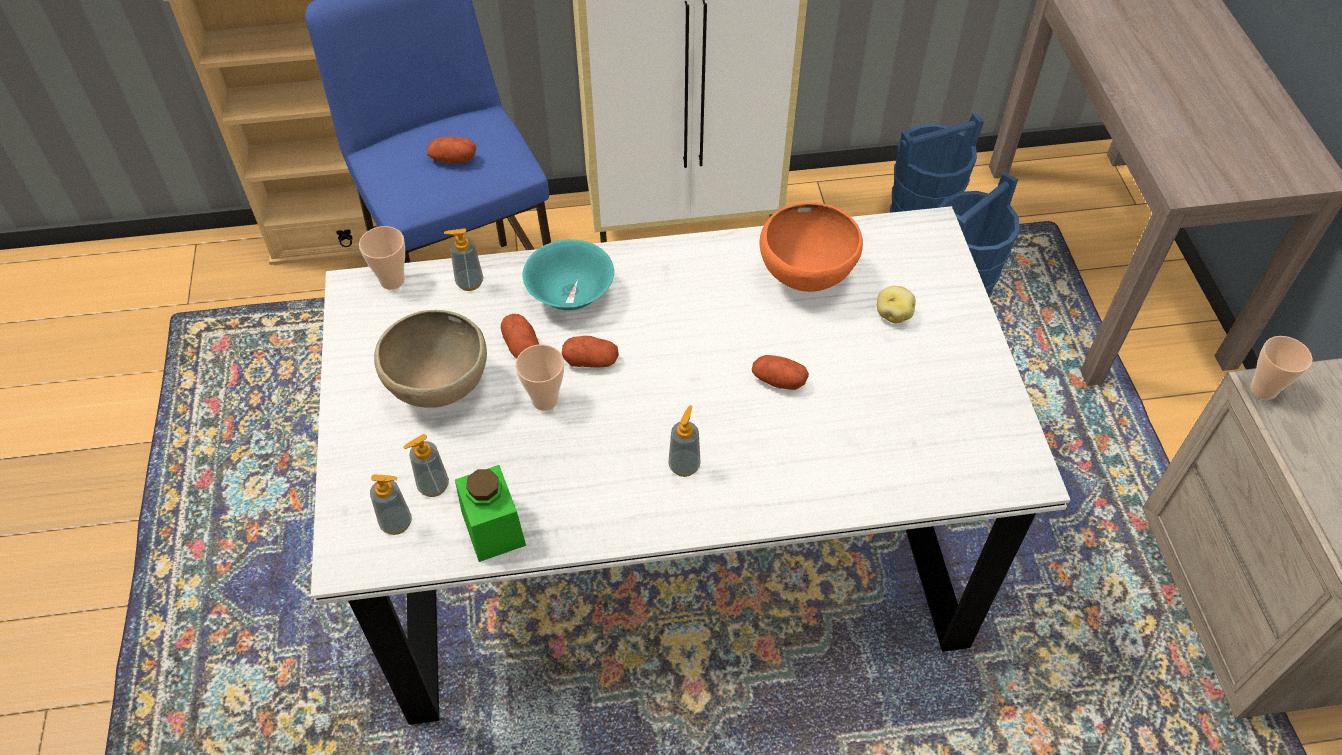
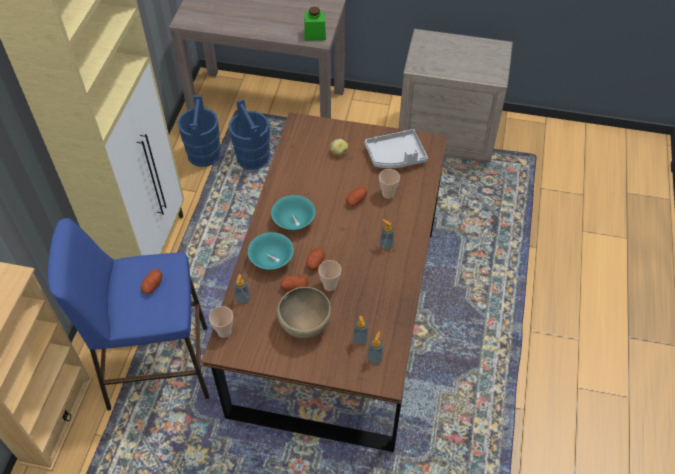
camera: 70 degrees left, 0 degrees up
(493, 528) = (391, 321): green jar -> green jar (315, 35)
(670, 533) = (335, 315): white dining table -> brown dining table
(674, 299) = (293, 222): none -> turquoise bowl
(806, 278) = (305, 173): orange bowl -> none
(942, 415) = (395, 156): none -> grey tray
(1263, 389) = (415, 68): cup -> cup (388, 194)

